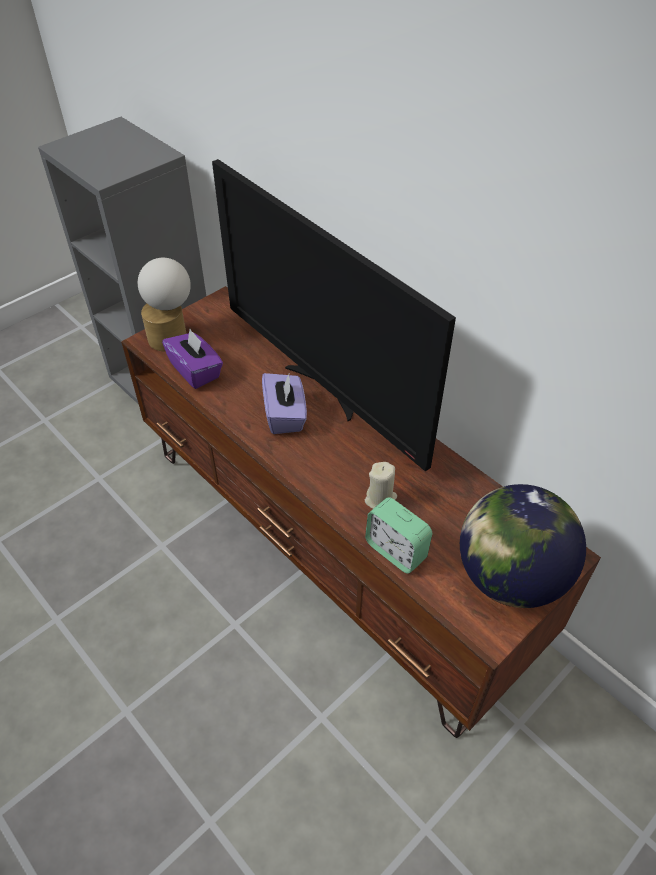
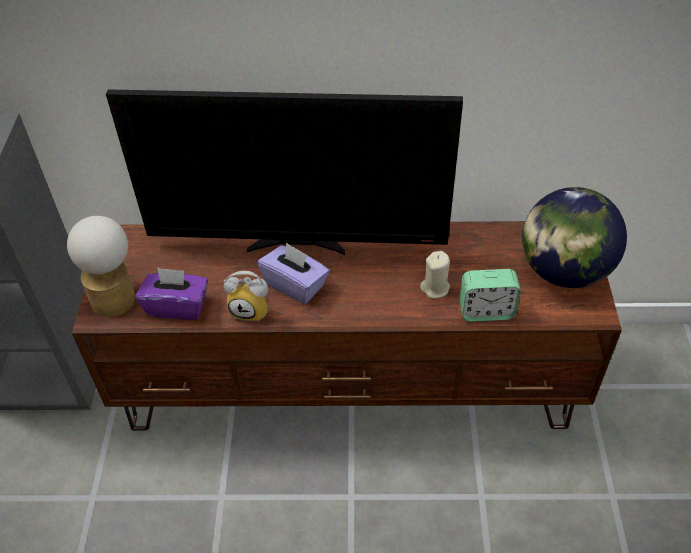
camera: 45 degrees left, 0 degrees up
(235, 410) = (252, 309): none -> alarm clock

